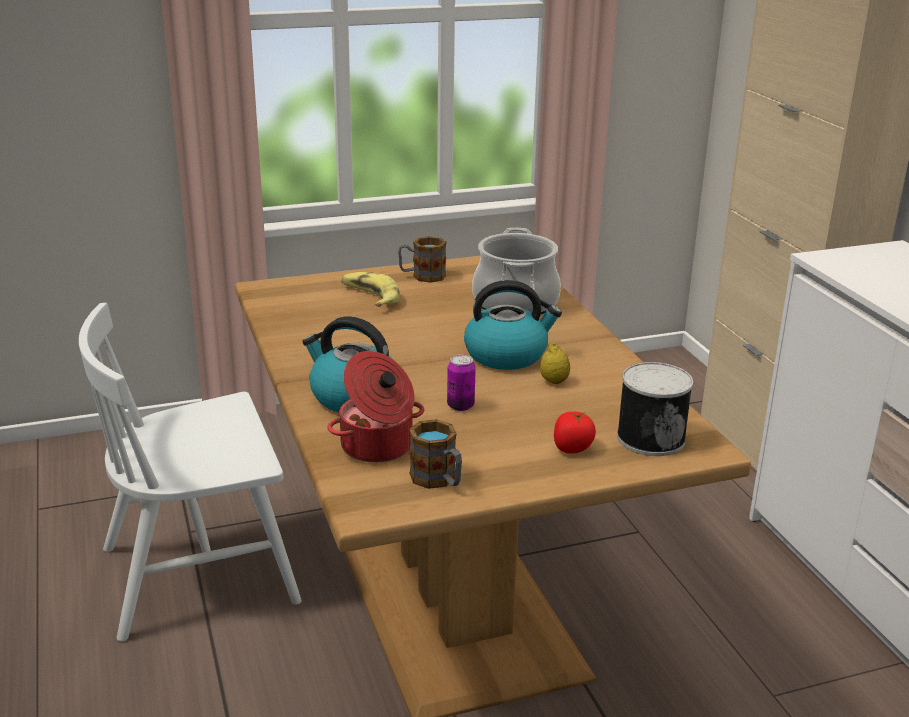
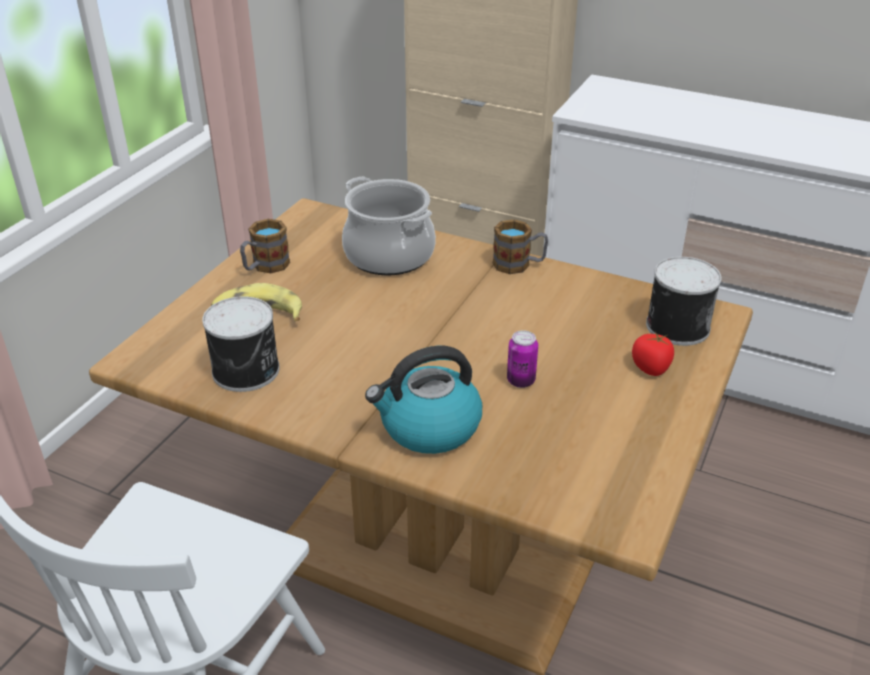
camera: 45 degrees left, 10 degrees up
(309, 320) = (247, 371): none -> can
(377, 447) = (533, 463): cooking pot -> none
(438, 480) = (625, 461): mug -> mug (519, 264)
(507, 355) = (469, 310): kettle -> none
(554, 381) = (541, 315): lemon -> none

